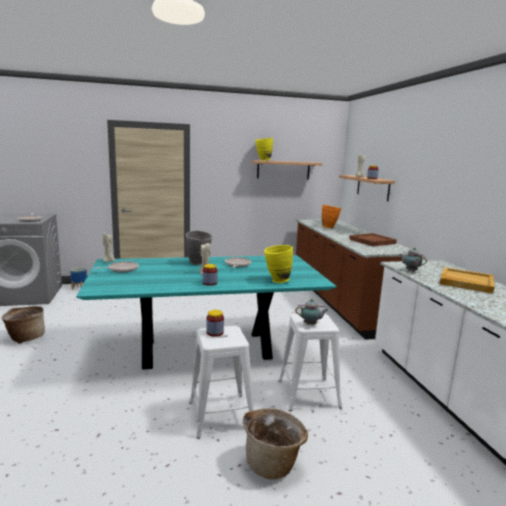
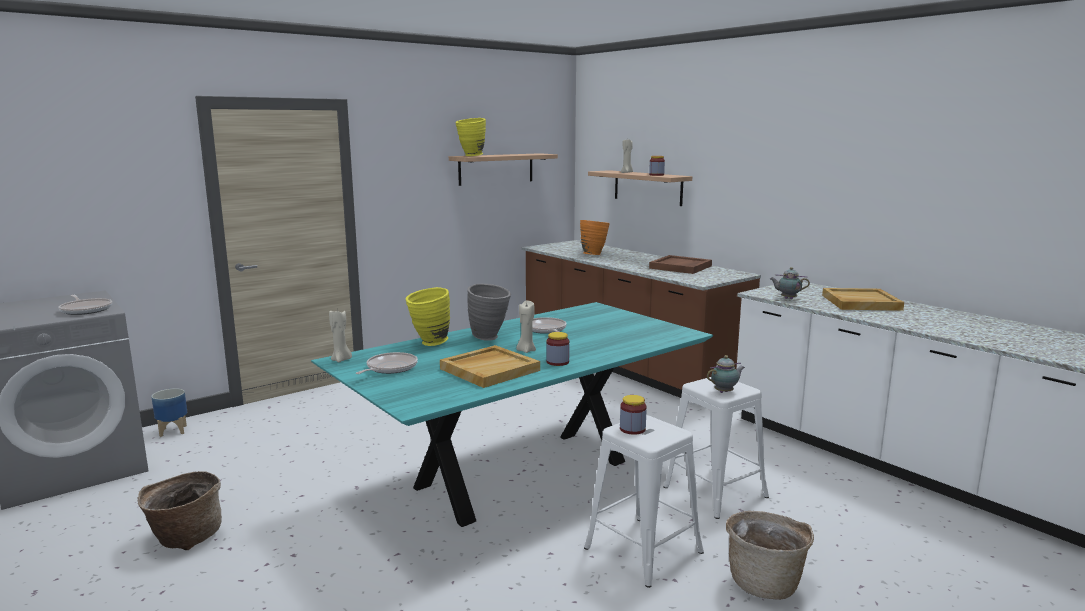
camera: 25 degrees left, 0 degrees up
(167, 279) = (490, 369): none -> beige tray
(276, 281) = (636, 342): yellow vase -> yellow vase (429, 343)

